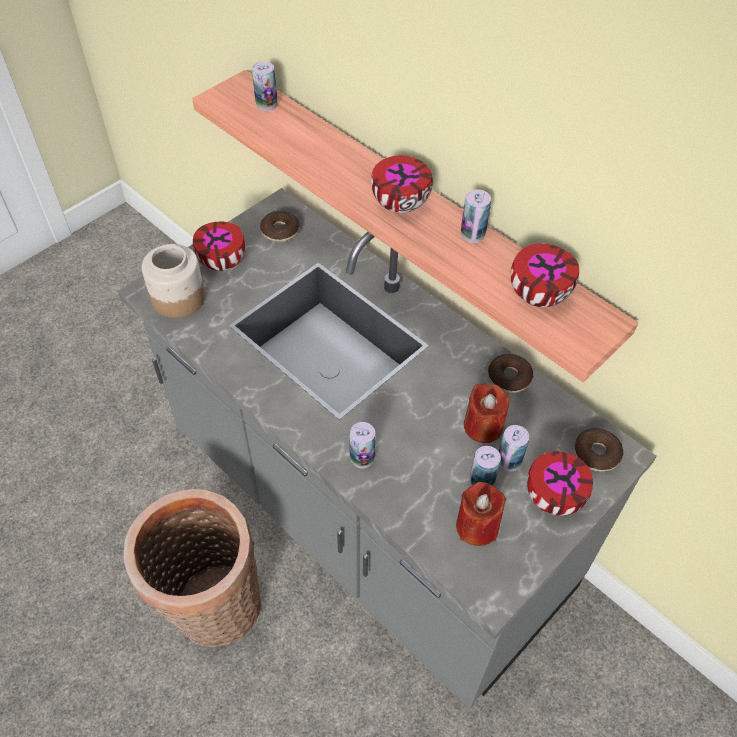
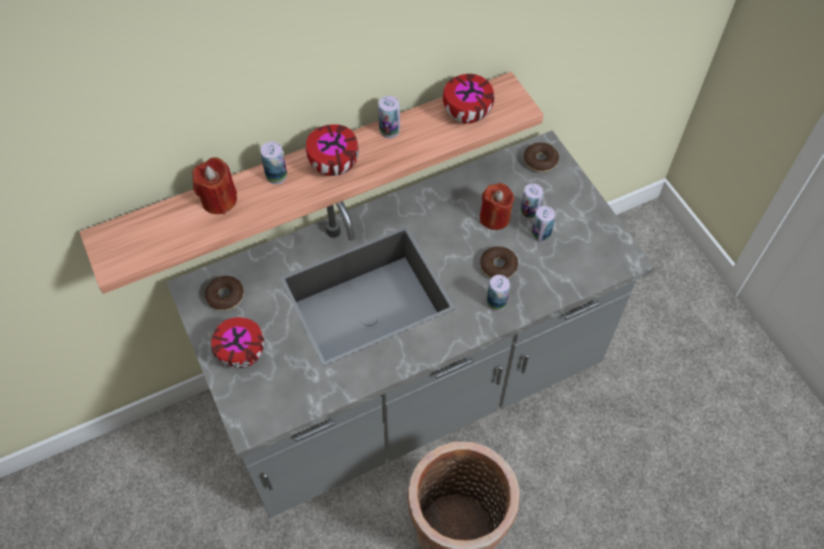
camera: 70 degrees left, 5 degrees up
(177, 298) = (270, 401): jar -> none
(266, 105) = (148, 226): can -> can (276, 176)
(477, 526) = (575, 250): red candle -> red candle (219, 200)
(509, 378) = (457, 186): donut -> donut (498, 267)
(552, 496) = (565, 198): bowl -> none

